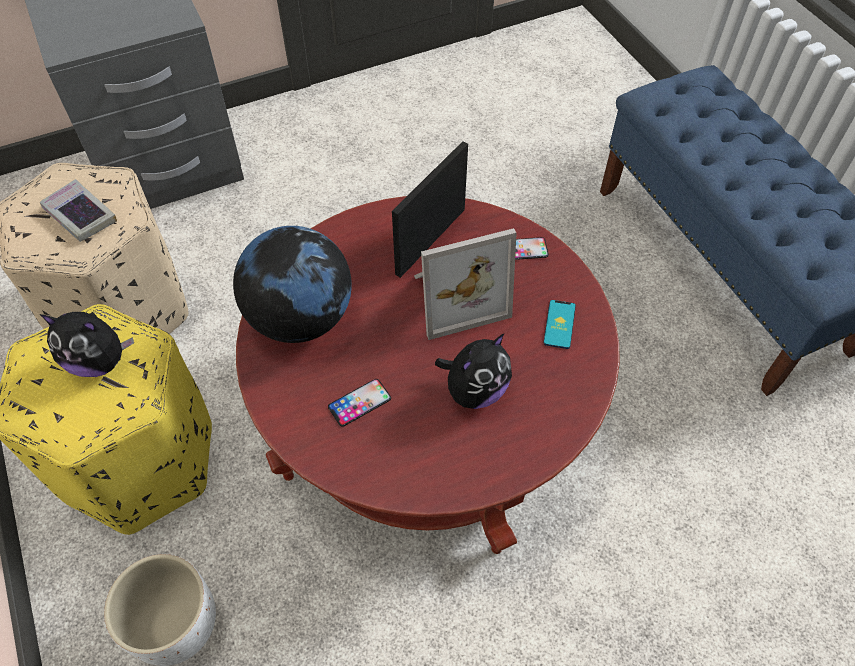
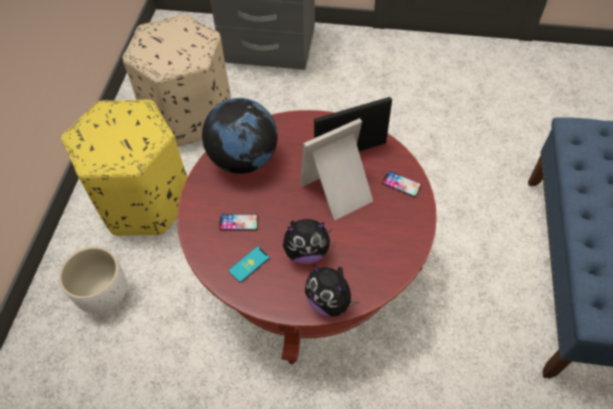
camera: 35 degrees right, 0 degrees up
(80, 215) = (175, 48): book -> none
(99, 361) = (129, 130): plush toy -> plush toy (330, 301)
(456, 296) = (339, 192): picture frame -> picture frame turned 135 degrees clockwise
(559, 324) = (388, 241): phone -> phone (249, 264)

